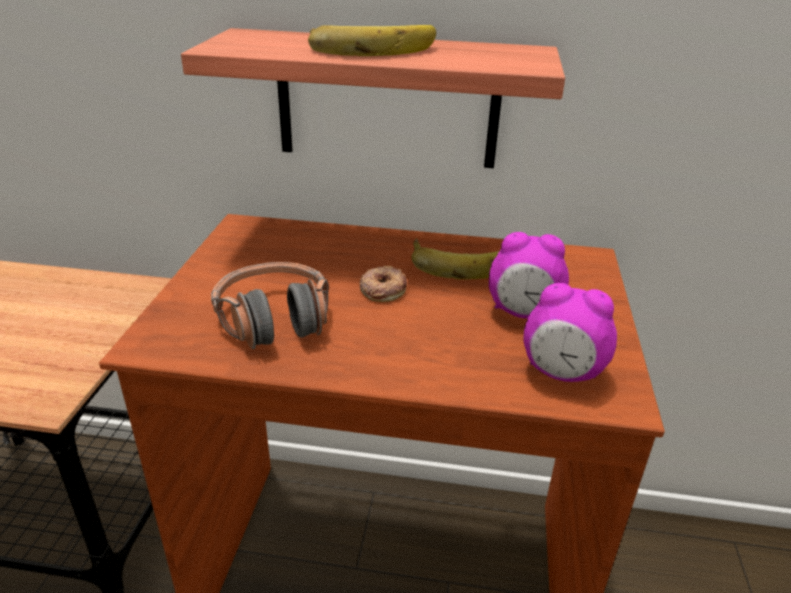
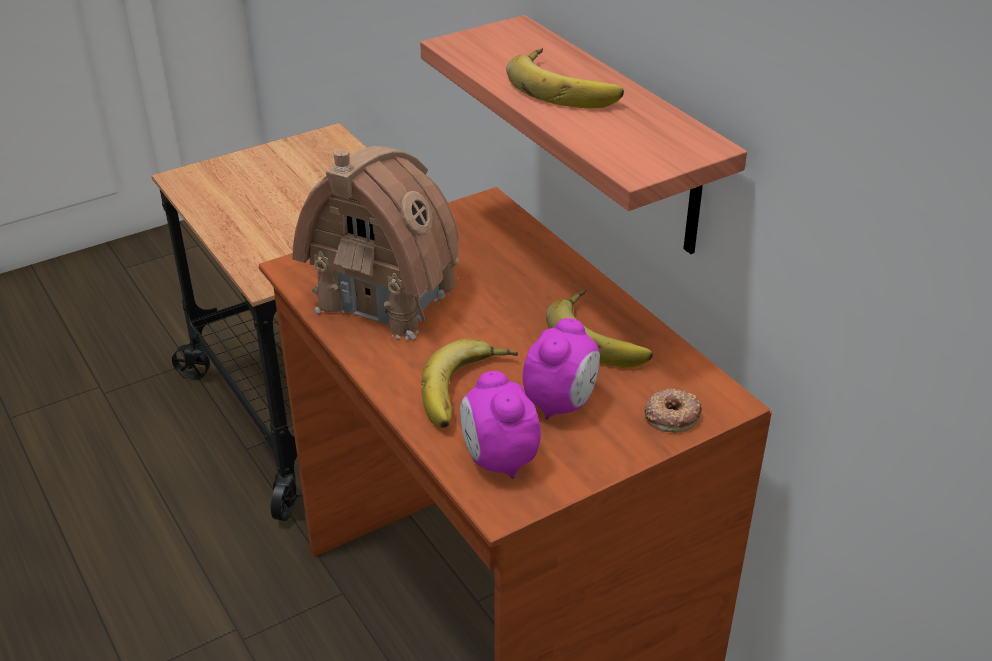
camera: 50 degrees right, 5 degrees up
(275, 319) = (387, 296): headphones -> toy house
(382, 289) = (494, 318): donut -> donut (671, 415)
(457, 344) = (468, 391): none -> banana
(522, 313) = (561, 403): alarm clock -> alarm clock turned 120 degrees counterclockwise

